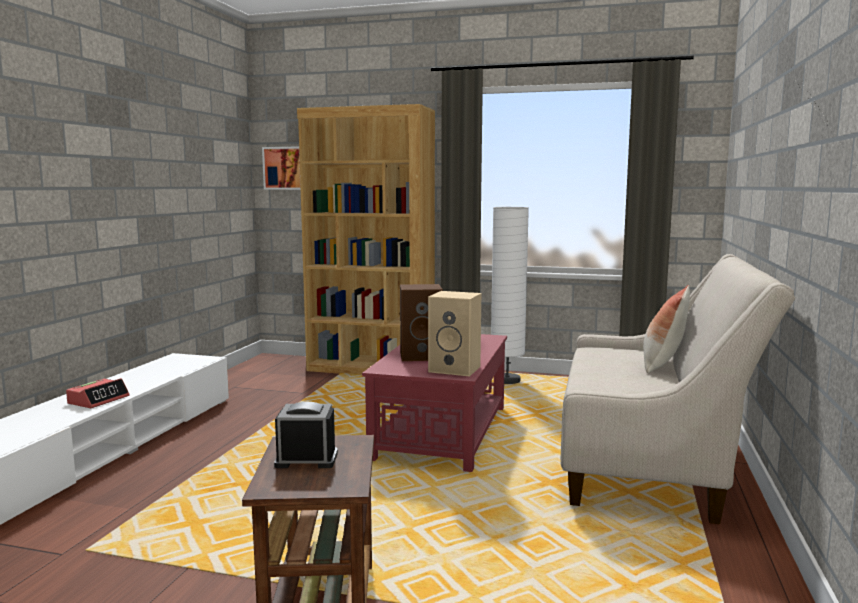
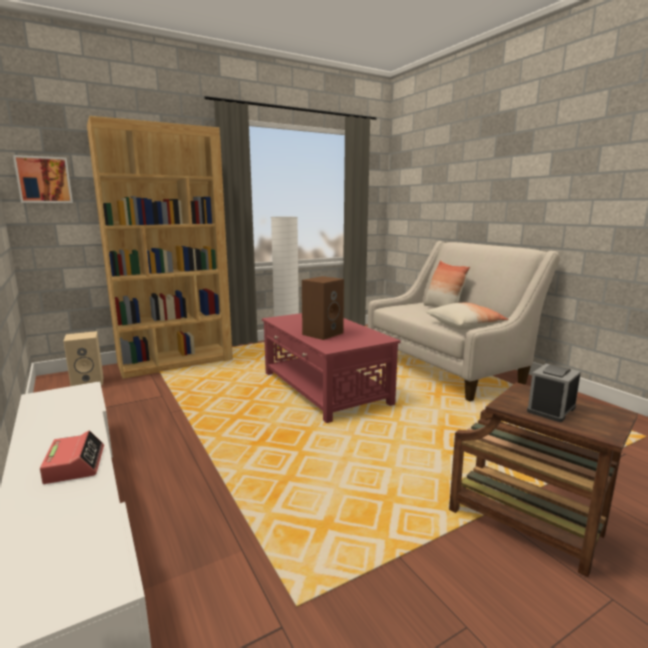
camera: 45 degrees left, 5 degrees up
(456, 369) = (368, 336): beige speaker -> beige speaker (88, 382)
(614, 389) = (465, 326): none -> pillow

